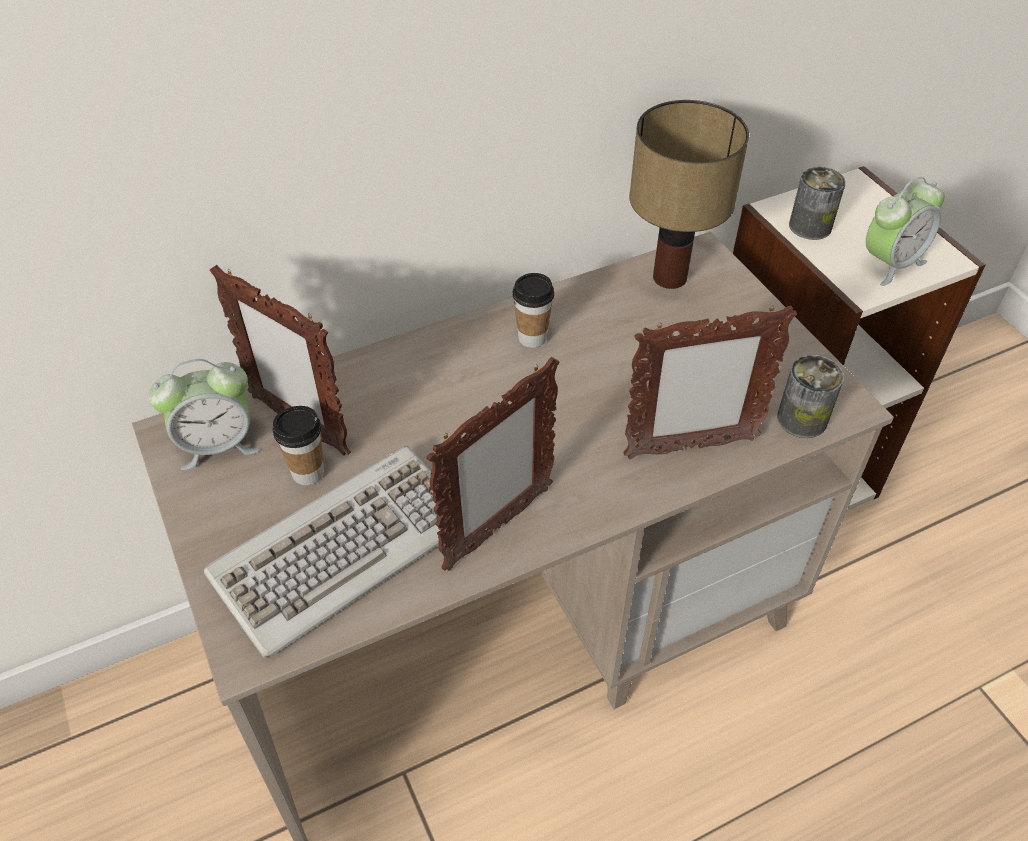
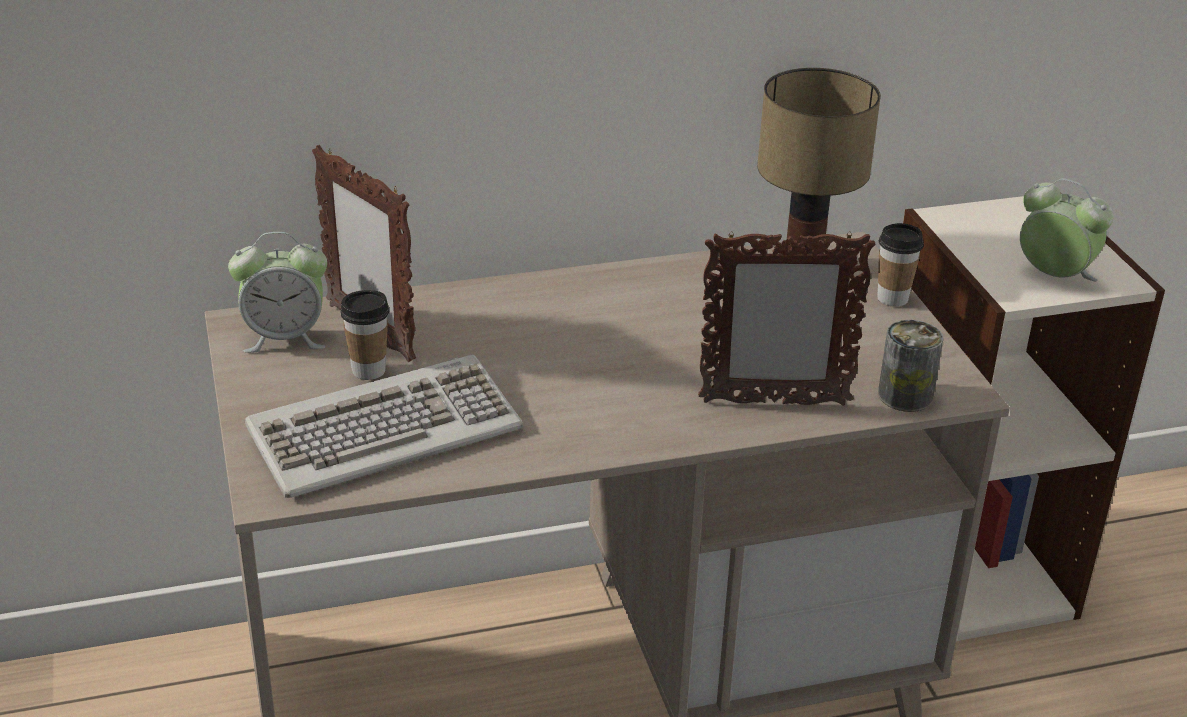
camera: 10 degrees right, 15 degrees down
(497, 528) = (547, 437): picture frame -> none
(532, 338) = (635, 295): cup -> cup (892, 298)
(810, 226) = (974, 235): can -> none
(890, 263) = (1054, 276): alarm clock -> alarm clock turned 120 degrees counterclockwise

